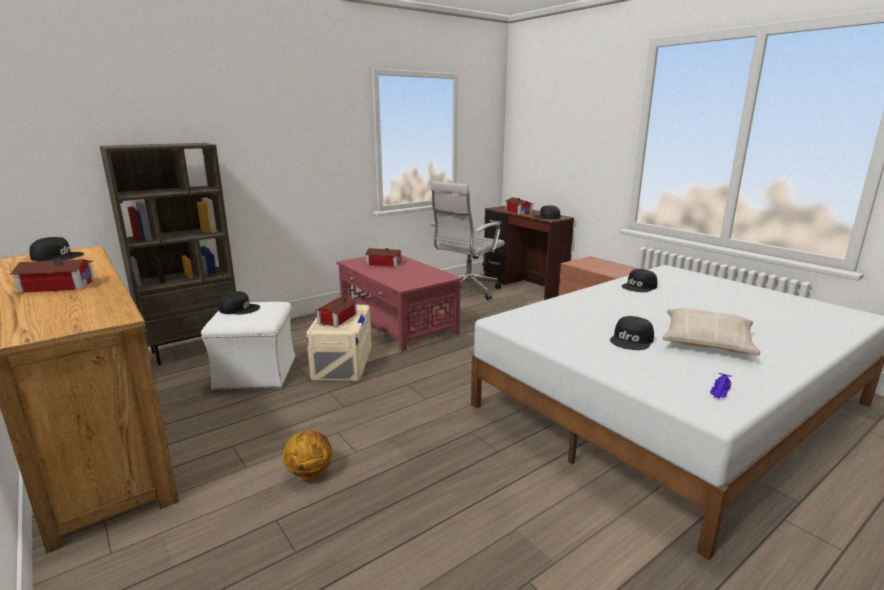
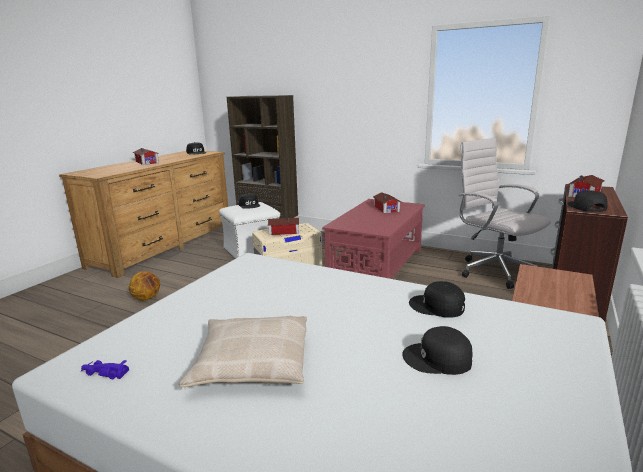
camera: 65 degrees right, 0 degrees up
(466, 292) = (493, 271): white office chair -> white office chair turned 45 degrees clockwise
(632, 340) = (231, 317): black cap -> black cap (437, 359)

